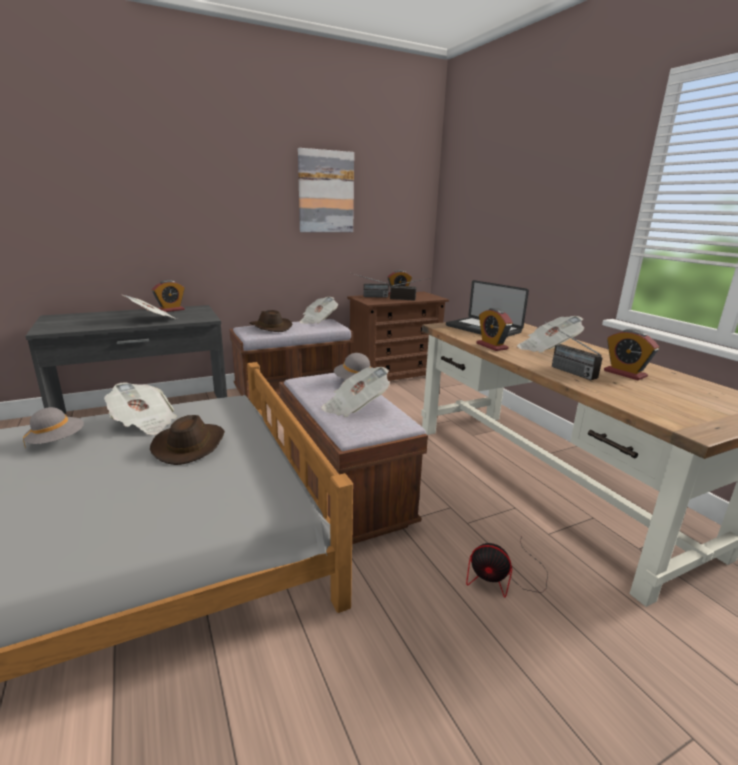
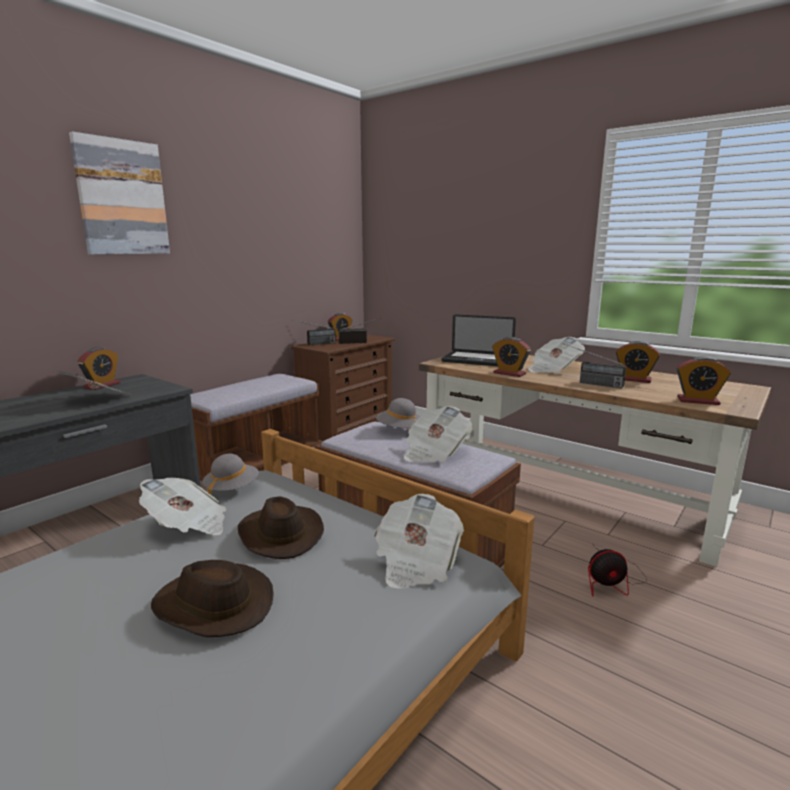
camera: 25 degrees left, 5 degrees down
(57, 441) = (94, 576): grey hat -> grey hat (231, 489)
(269, 327) = (225, 391): brown hat -> brown hat (212, 606)
(318, 321) = (270, 377): newspaper -> newspaper (416, 562)
(326, 192) = (262, 232): picture -> picture (122, 198)
(663, 410) = (698, 401): none -> alarm clock

